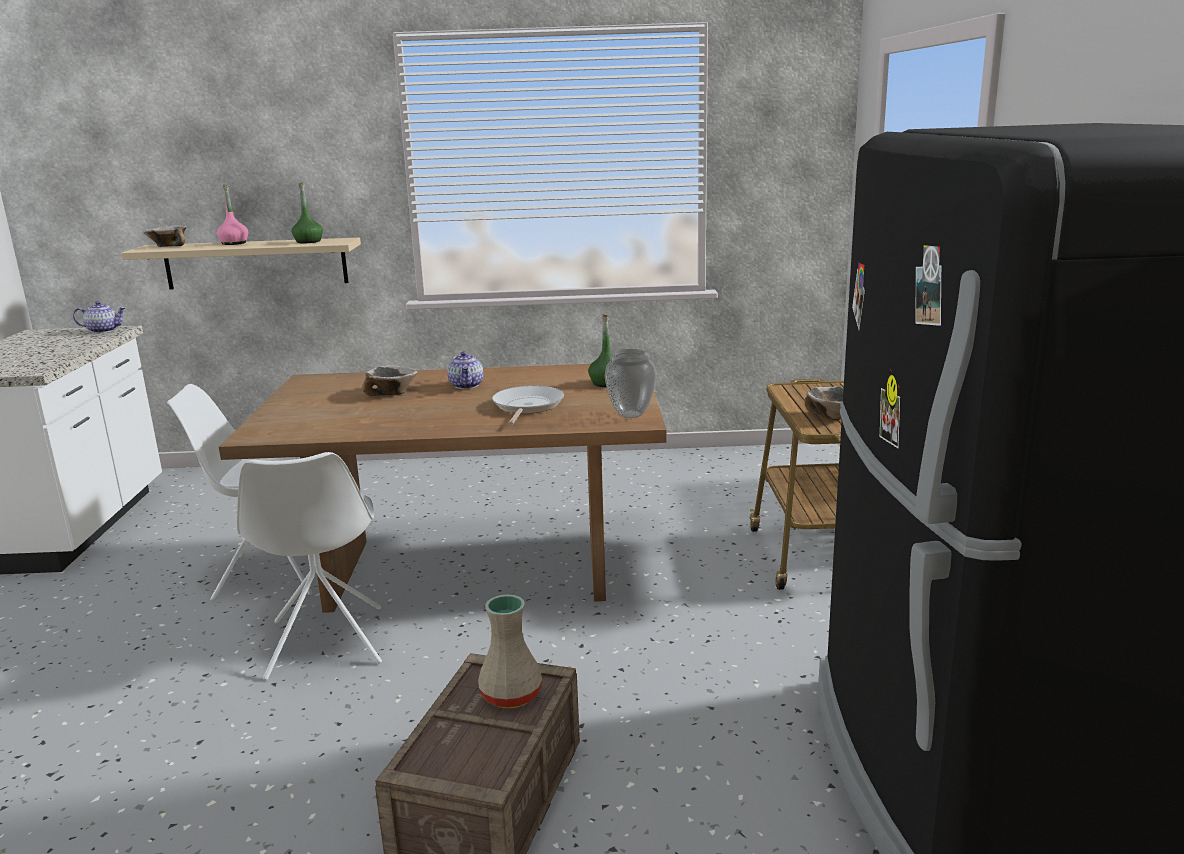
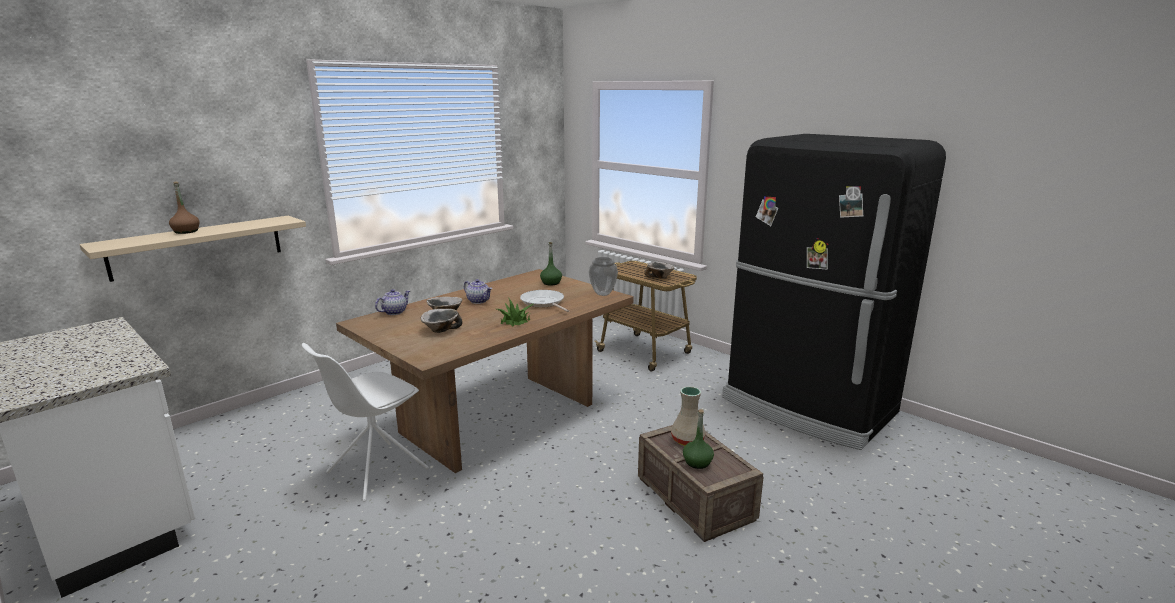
camera: 45 degrees left, 0 degrees up
(104, 330) = (95, 328): teapot -> teapot (394, 312)
(168, 246) = (119, 241): bowl -> bowl (441, 330)
(234, 243) = (186, 231): pink bottle -> brown bottle
(308, 242) = (259, 223): green bottle -> green bottle (697, 462)
(325, 644) = (490, 485): white chair -> none
(436, 420) = (515, 321): none -> potted plant

